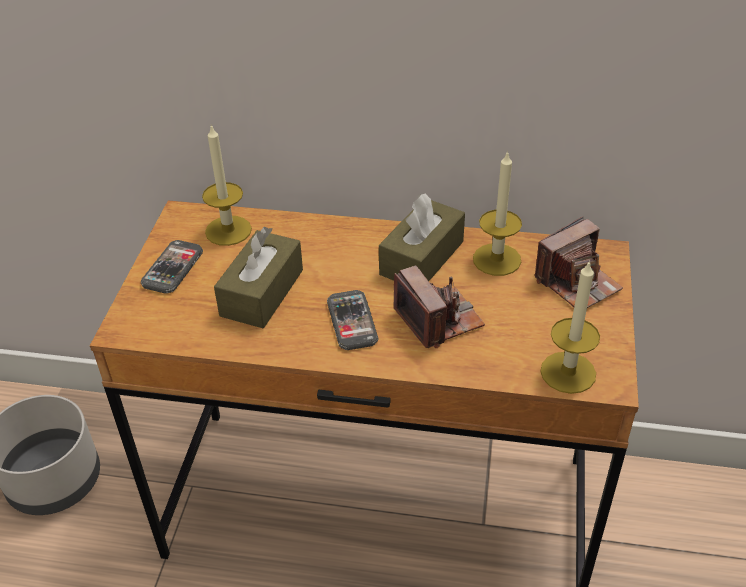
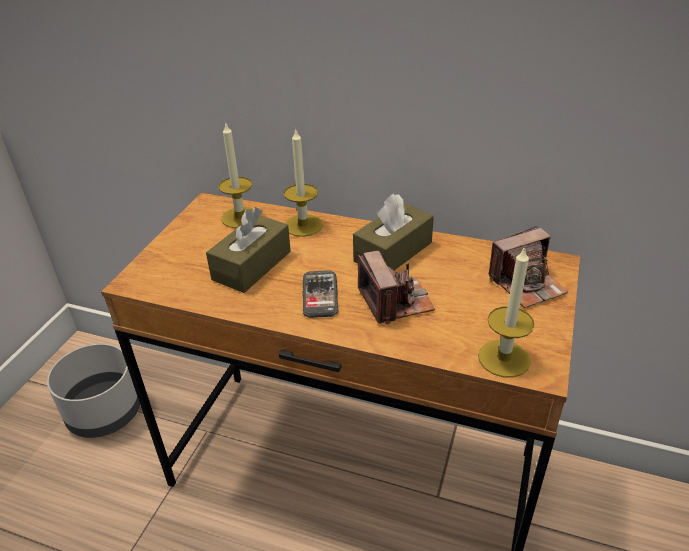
camera: 10 degrees right, 5 degrees down
(172, 268) = (187, 241): phone -> none
(496, 259) = (458, 259): candle -> candle (303, 225)

